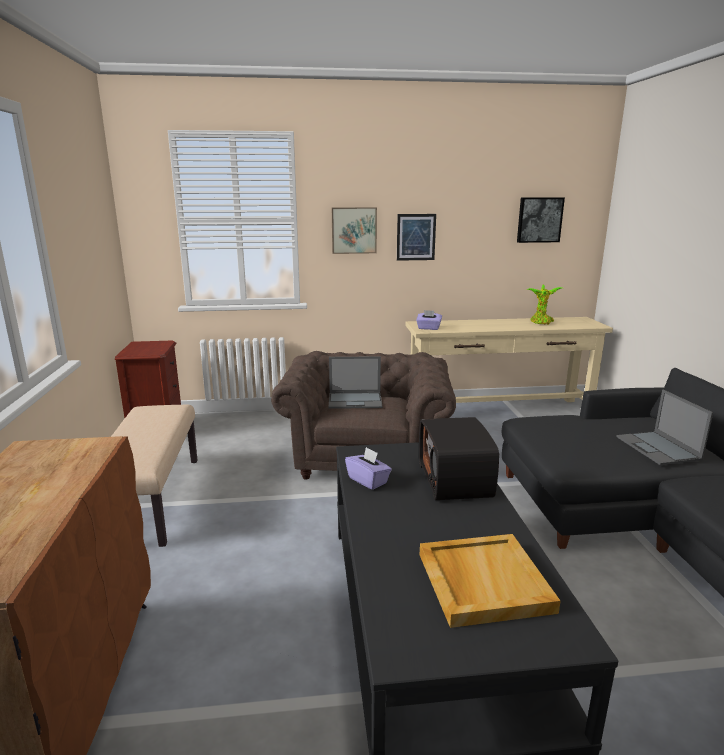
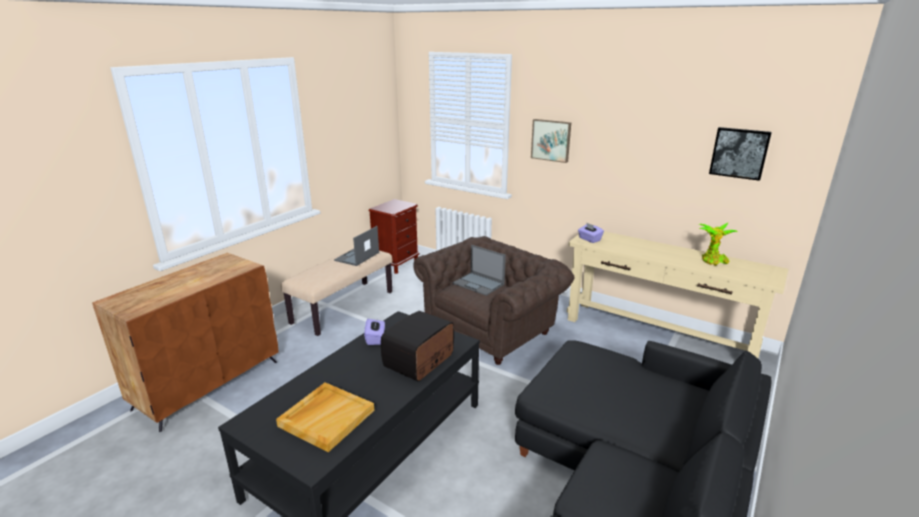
camera: 40 degrees right, 5 degrees up
(416, 237) = (605, 153): picture -> none
(658, 448) = (638, 415): laptop -> laptop (356, 257)

